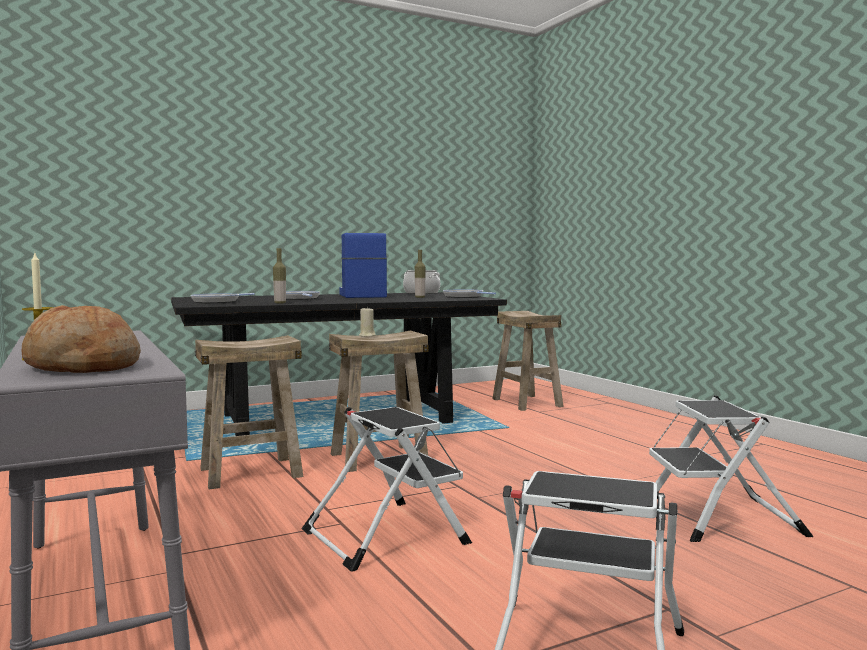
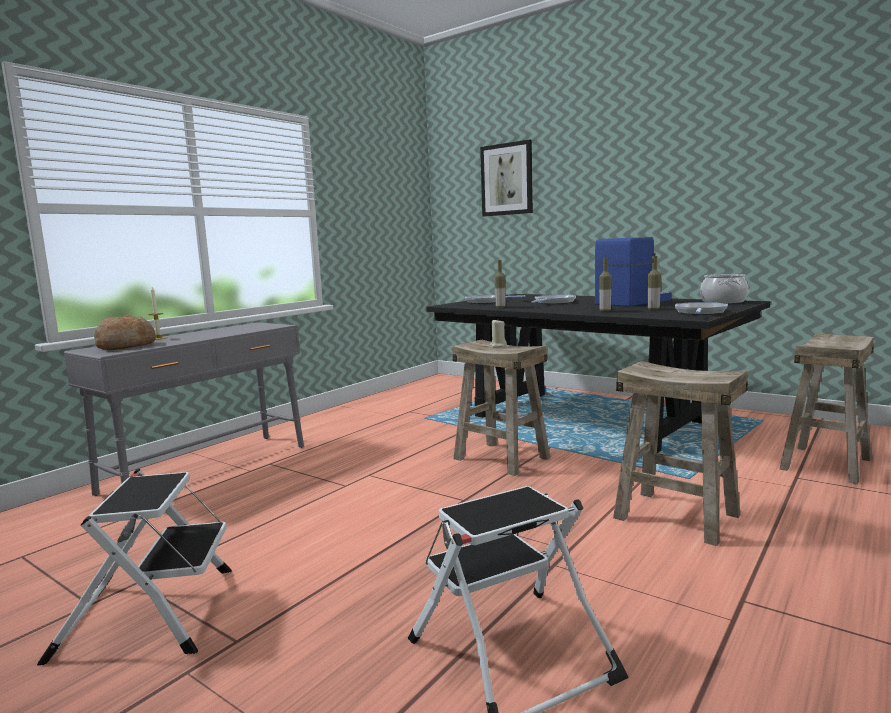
camera: 65 degrees right, 5 degrees up
(143, 154) = (507, 179): none -> picture
(250, 473) = (419, 437): beige stool -> beige stool (675, 516)
(386, 533) = (335, 502): step ladder -> none
(396, 299) = (605, 311): none -> bottle

